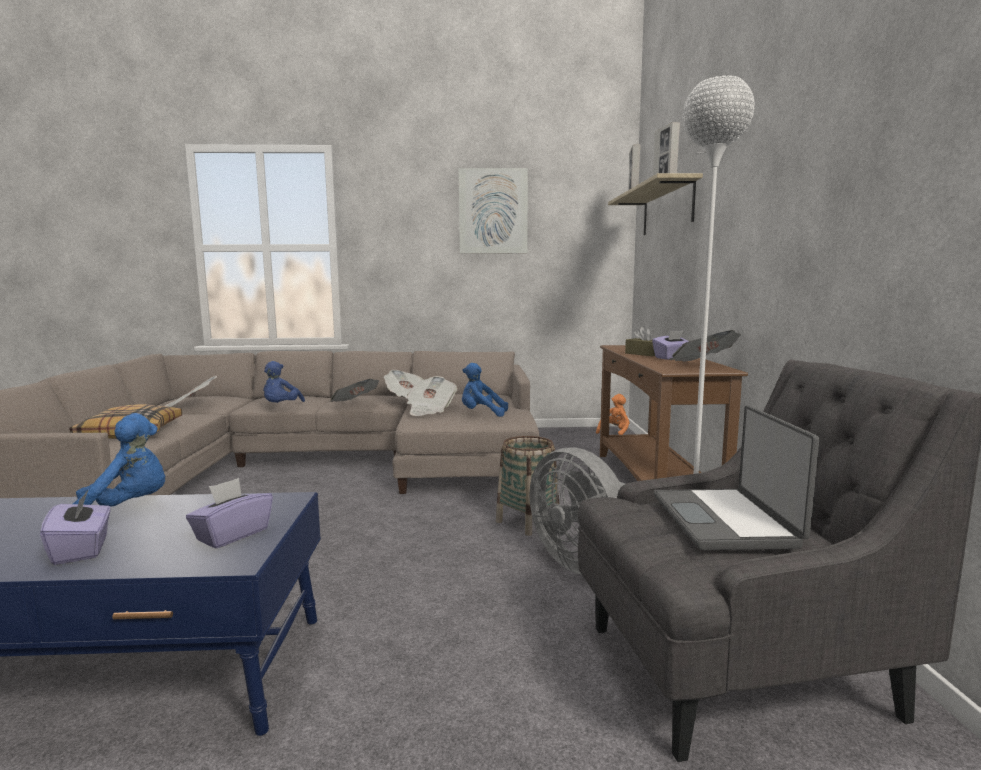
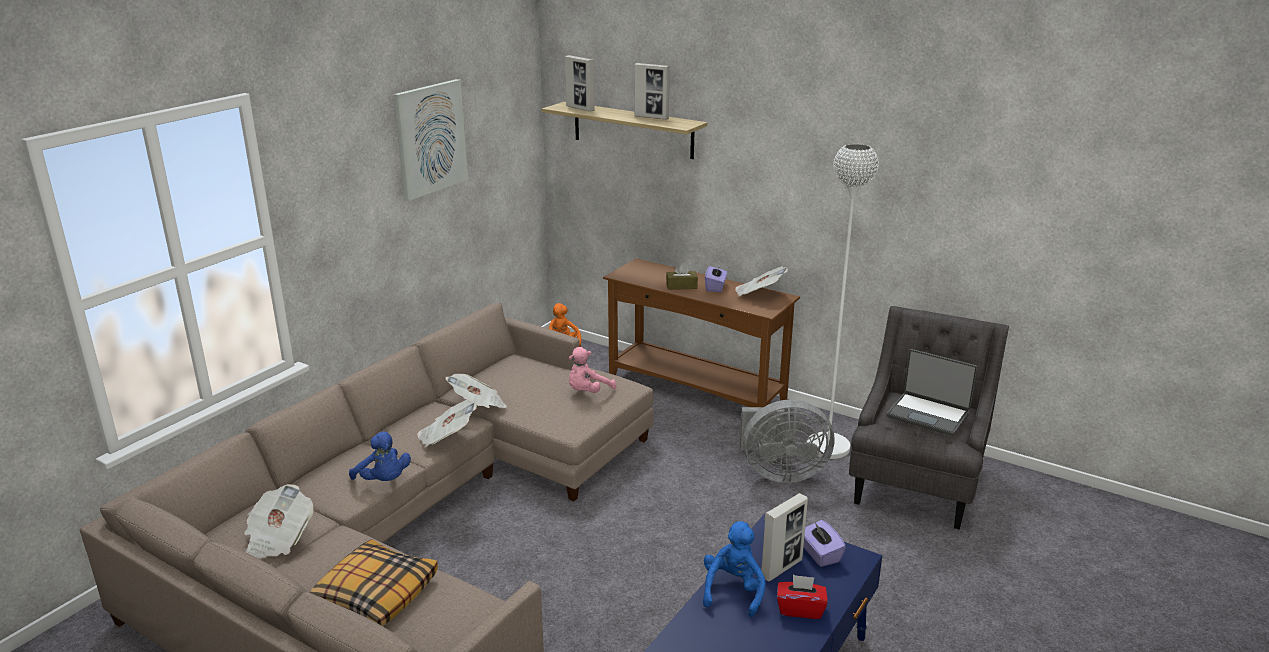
camera: 55 degrees left, 15 degrees up
(82, 549) = (800, 609): purple tissue box -> red tissue box
(187, 521) = (781, 568): none -> picture frame
(430, 410) = (540, 409): newspaper -> none
(481, 414) = (588, 392): blue plush toy -> pink plush toy
(527, 522) = (700, 467): basket -> none

